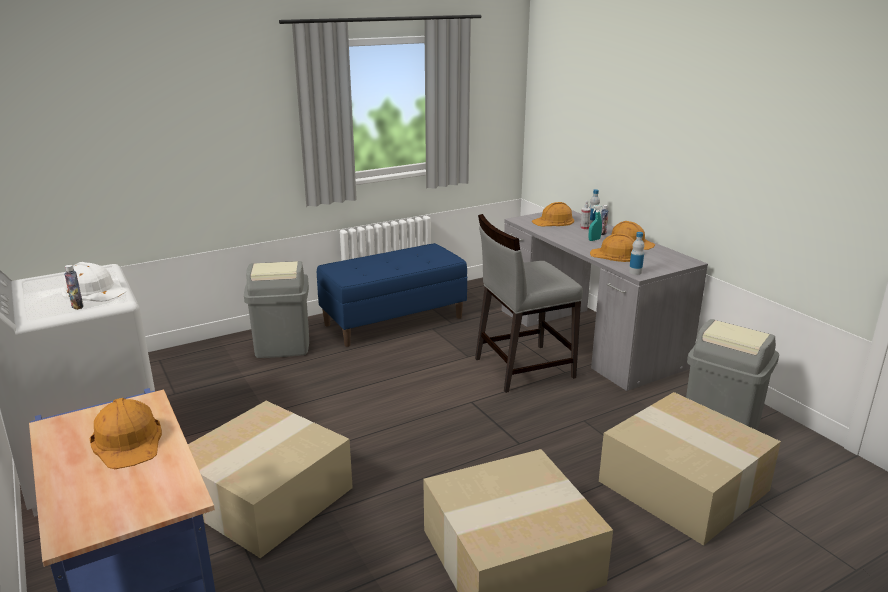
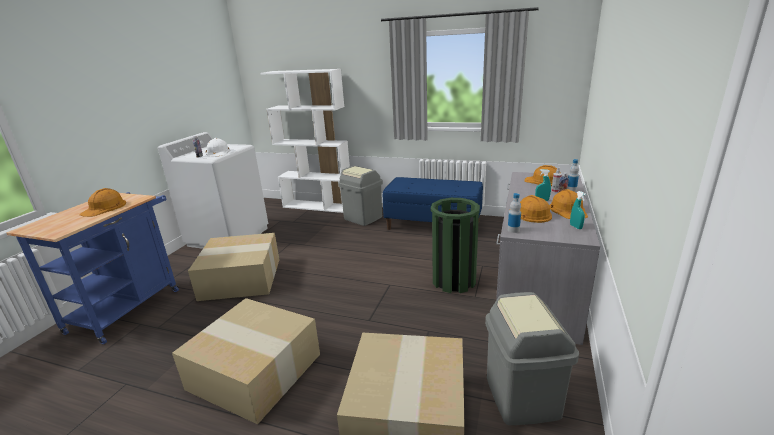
camera: 50 degrees right, 0 degrees up
(170, 356) = (318, 206): none -> white bookcase
(522, 368) = (453, 281): grey chair -> green trash can
(665, 254) = (576, 227): none -> turquoise spray bottle

